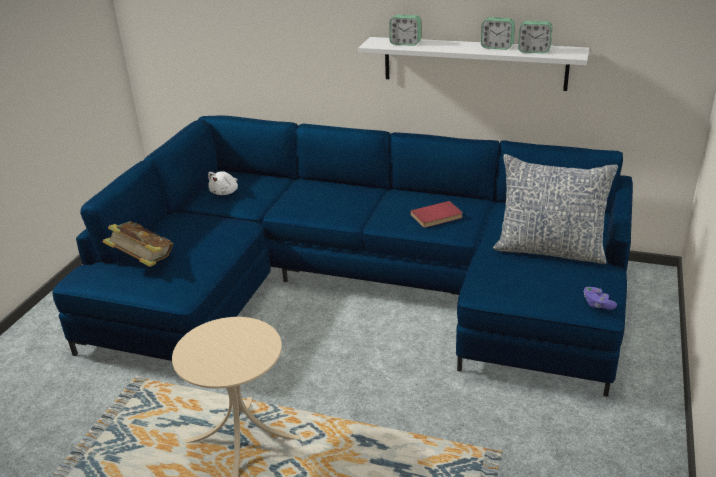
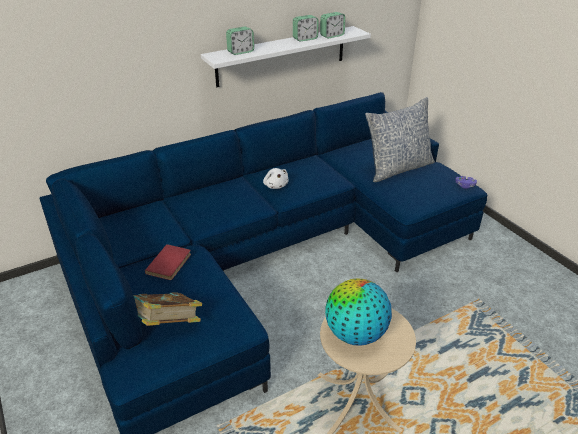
camera: 50 degrees left, 5 degrees up
(219, 342) = (355, 334): none -> globe
(225, 192) = (129, 235): white plush toy -> white plush toy (275, 185)
(437, 217) = (310, 178): red book -> red book (170, 264)

